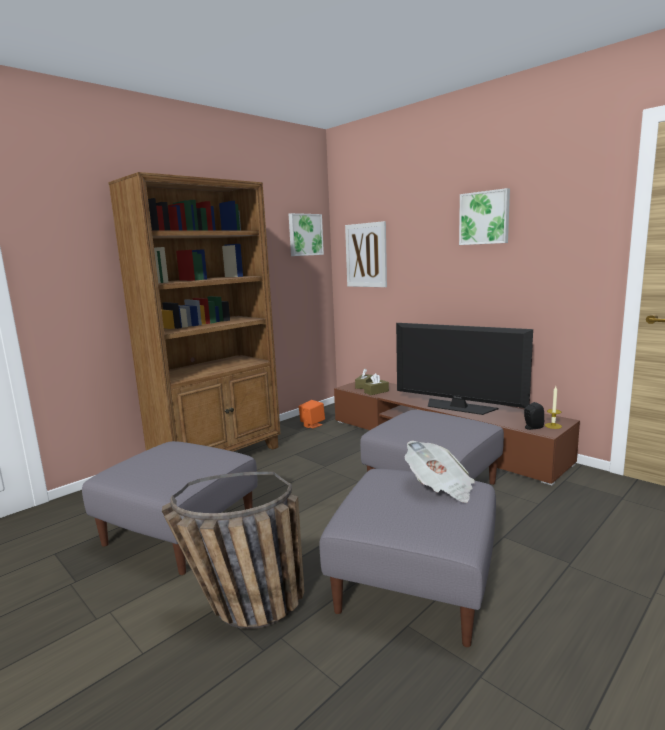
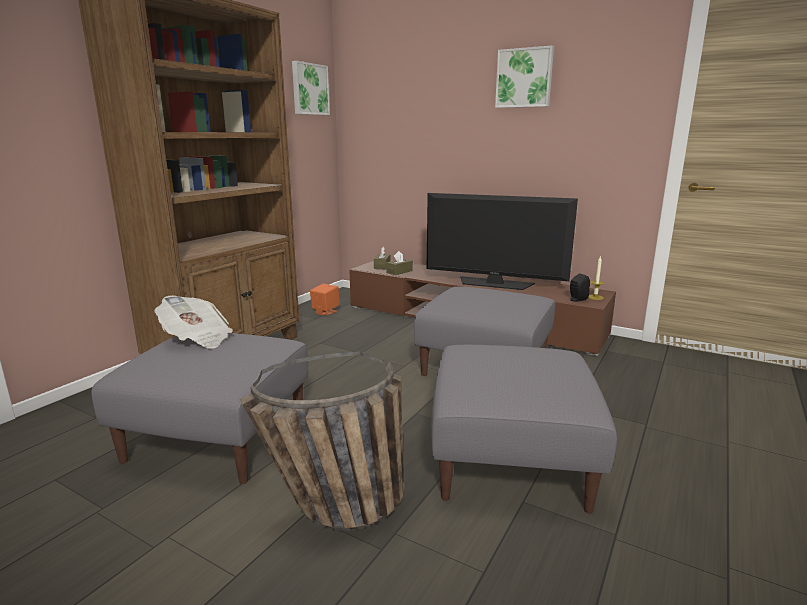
camera: 15 degrees left, 5 degrees up
(366, 255) = (381, 117): picture -> none
(440, 487) = (535, 358): newspaper -> newspaper (197, 339)

